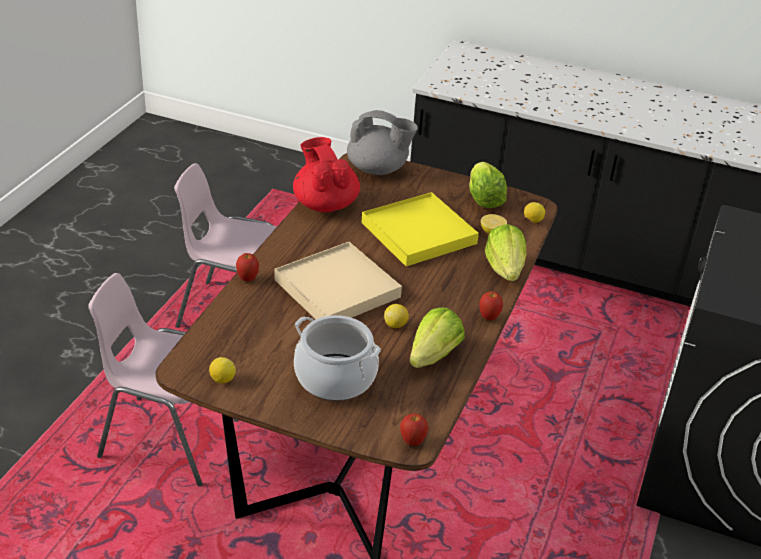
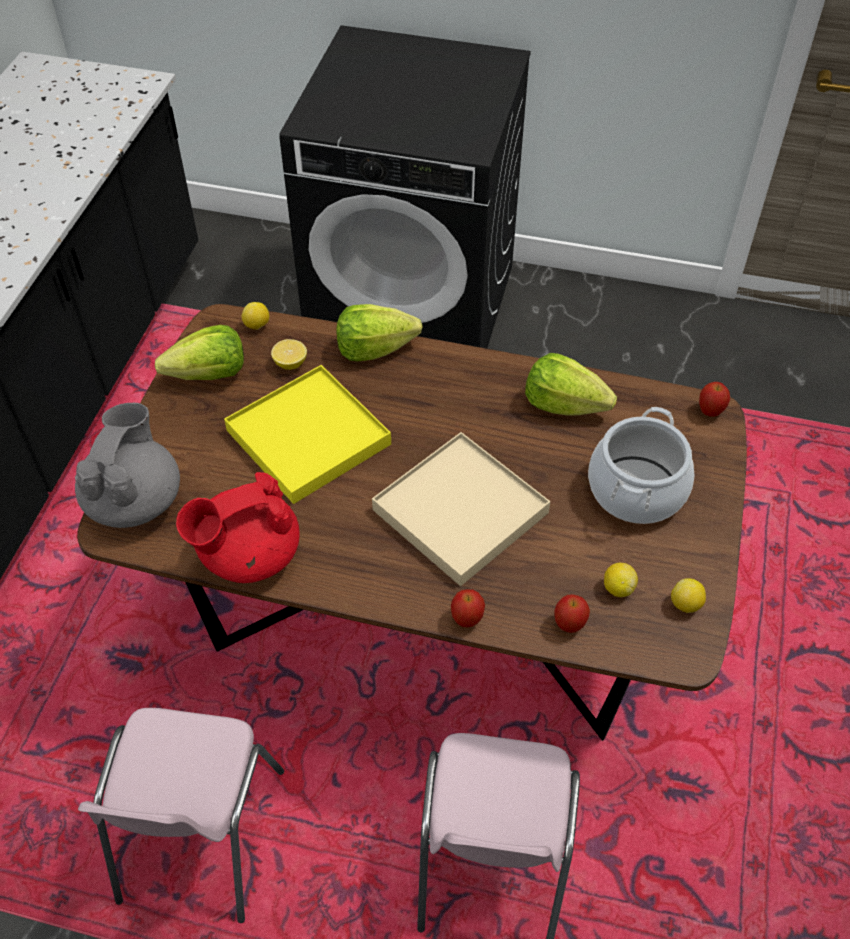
camera: 95 degrees left, 15 degrees up
(395, 325) = (518, 443): lemon -> lemon (618, 588)
(489, 317) = (476, 360): apple -> apple (569, 625)

